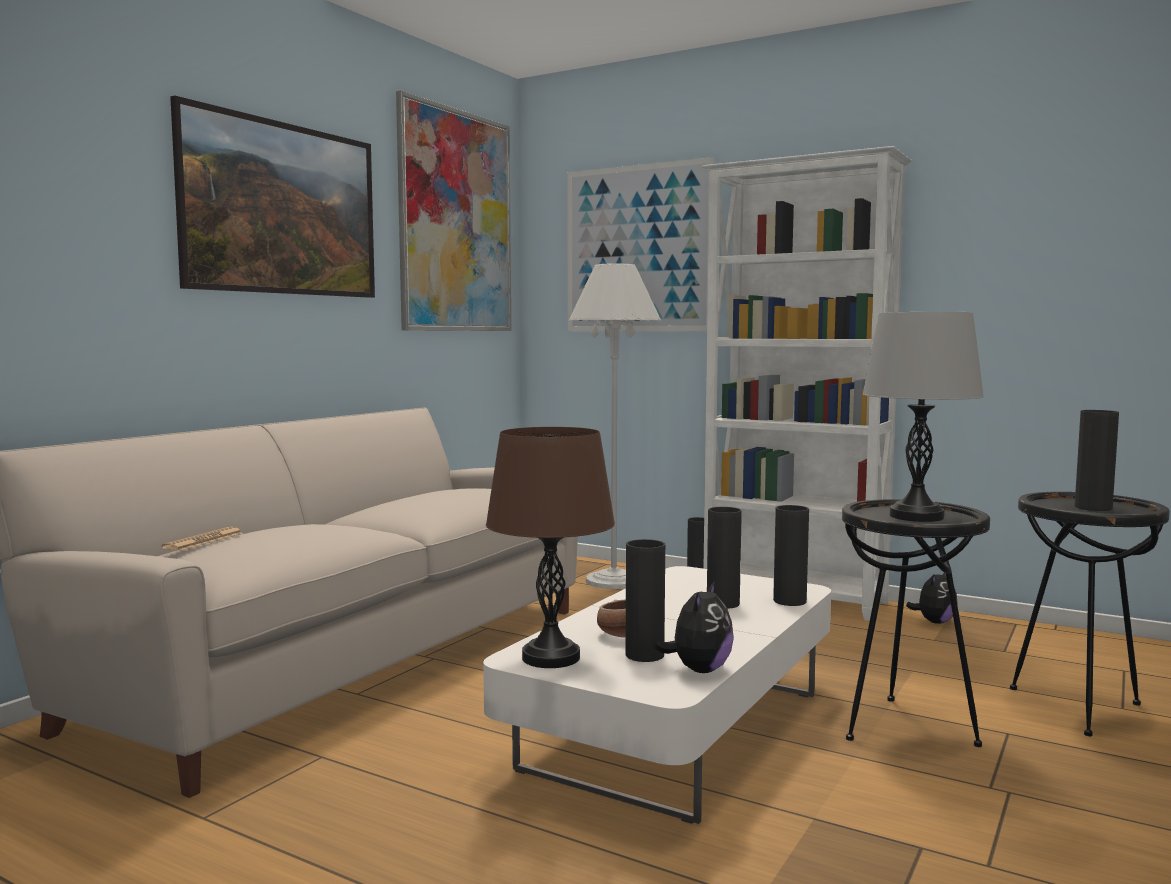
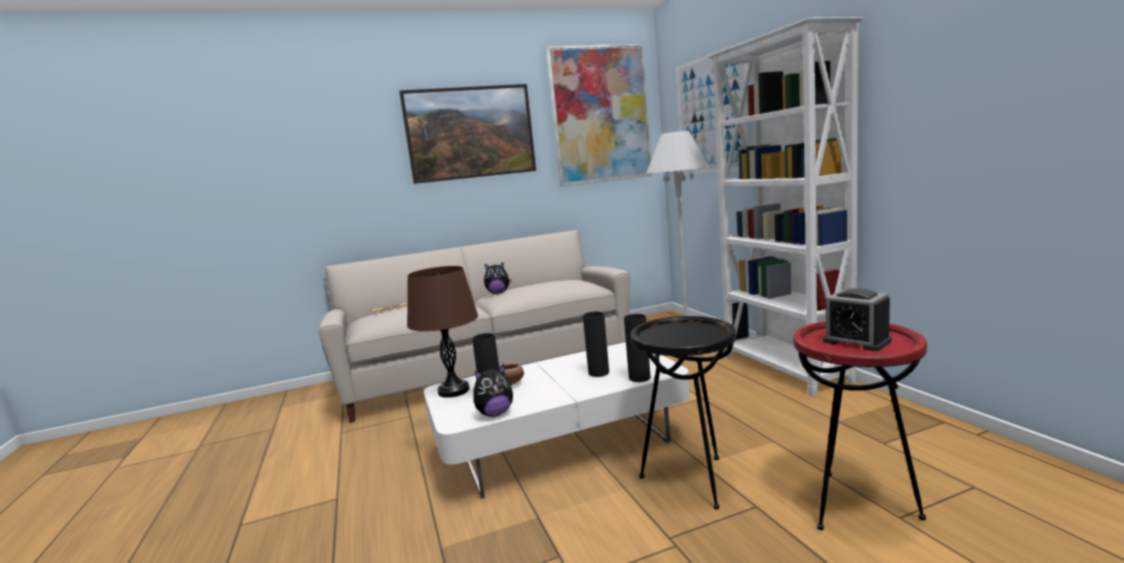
camera: 40 degrees right, 5 degrees up
(916, 516) = (683, 334): grey table lamp -> none
(934, 622) = (866, 406): plush toy -> plush toy (498, 293)
(1078, 708) = (856, 505): black side table -> red side table
(1093, 508) = (856, 341): black vase -> alarm clock

